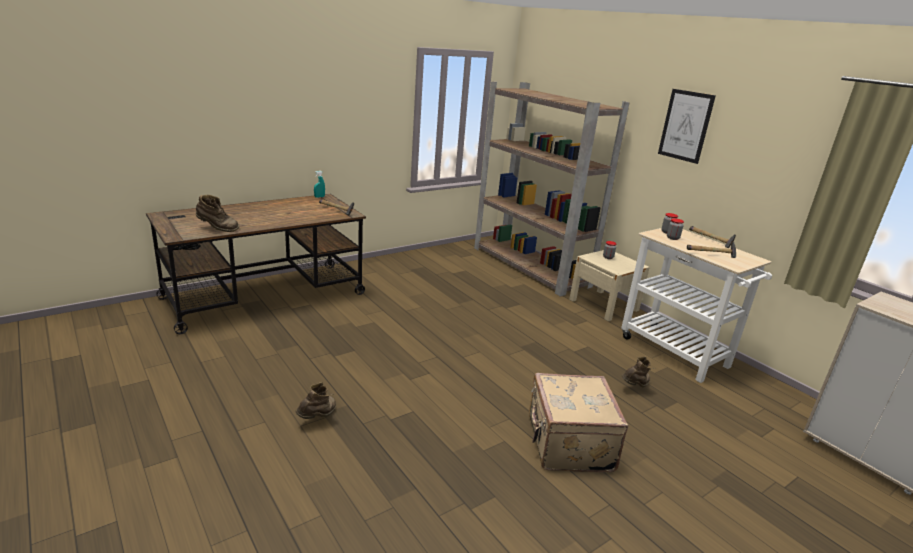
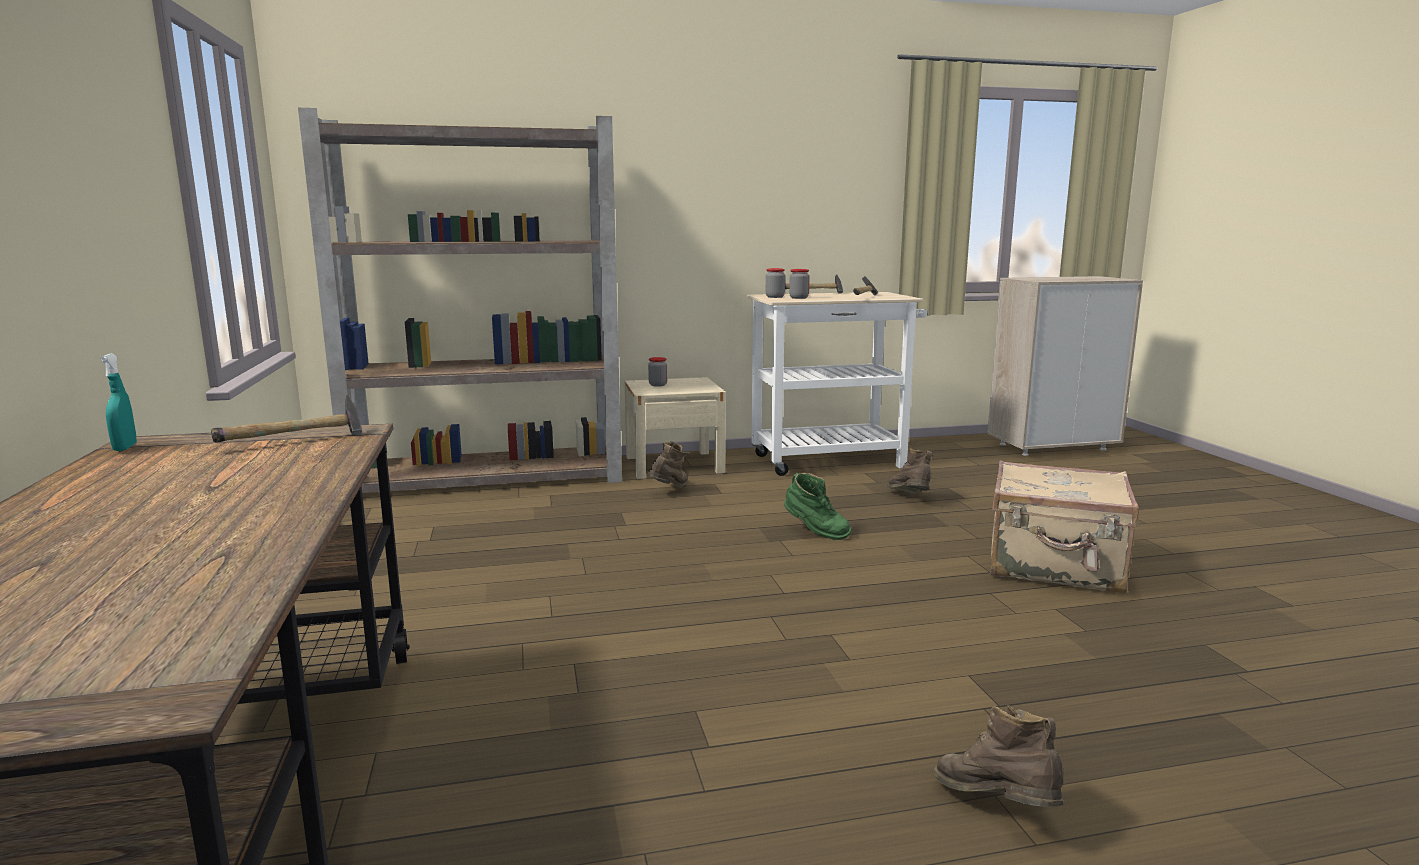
camera: 65 degrees left, 10 degrees down
(217, 229) = (194, 598): brown boot -> brown boot (670, 490)
(545, 358) = (815, 532): none -> green boot
(685, 126) = (703, 150): picture -> none

